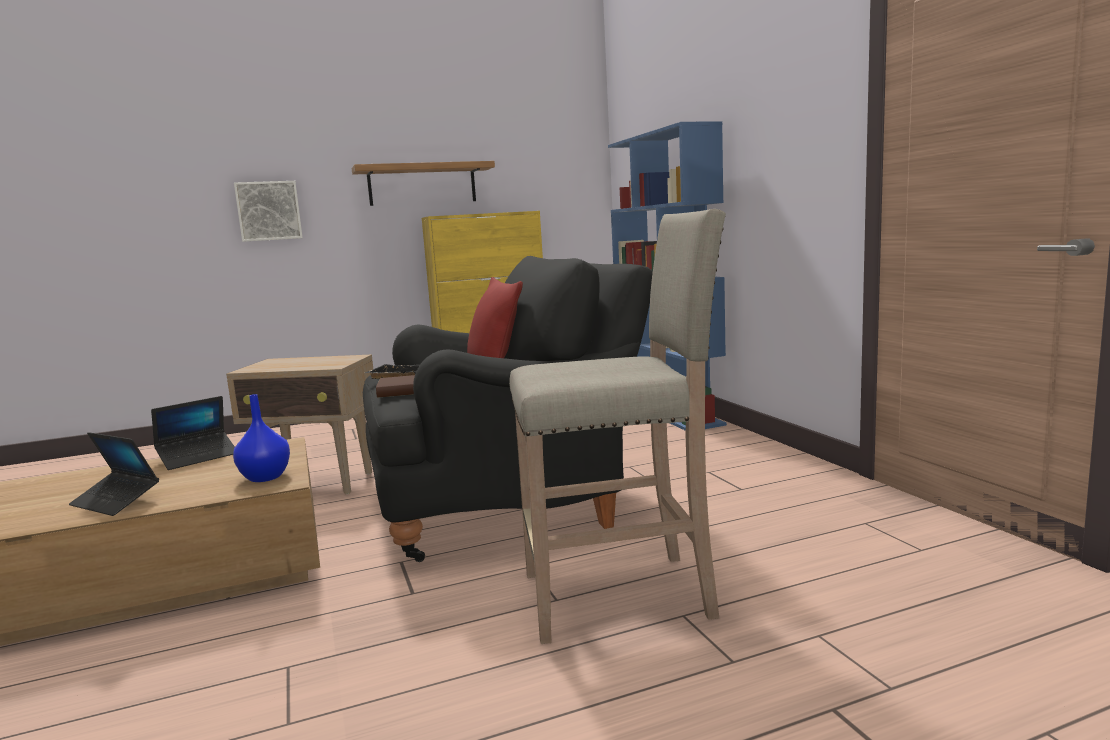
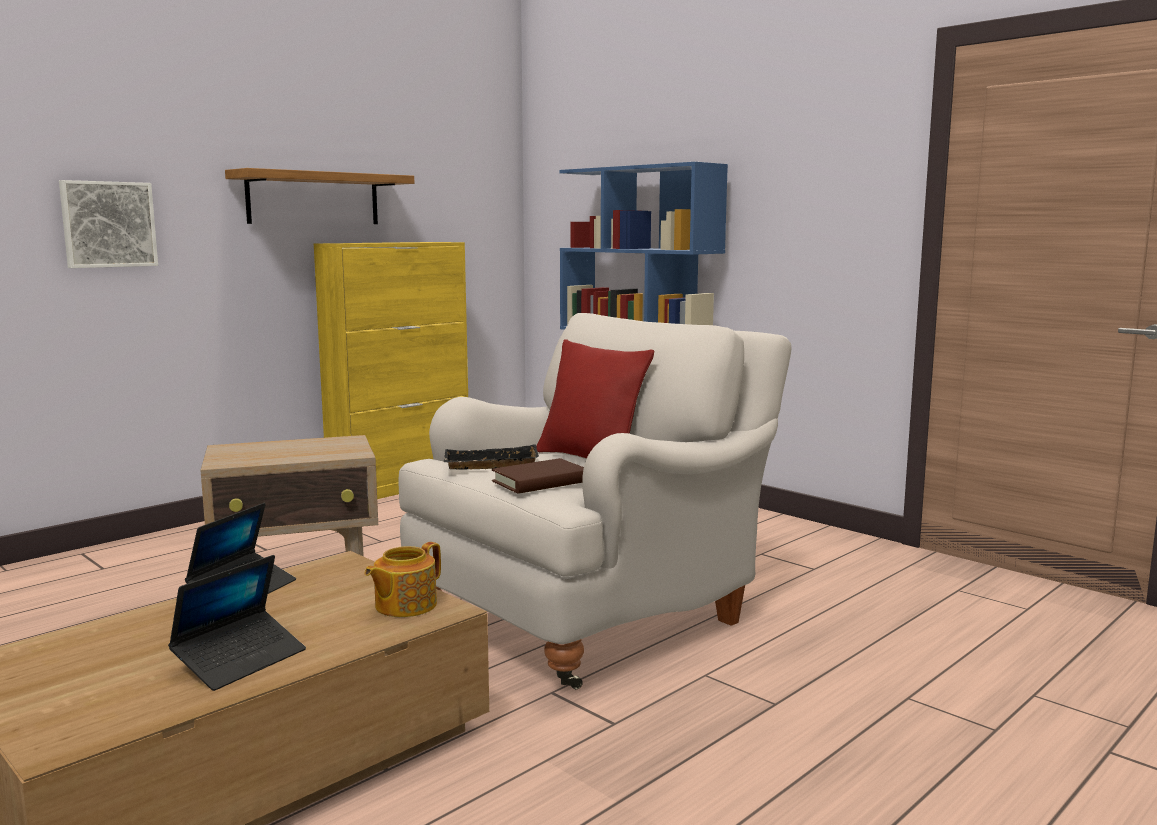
camera: 25 degrees left, 0 degrees up
(116, 501) = (240, 660): laptop -> laptop turned 60 degrees counterclockwise
(266, 477) = (404, 605): blue vase -> teapot
(507, 506) = (593, 614): black armchair -> white armchair
(621, 595) = (831, 689): beige stool -> none

